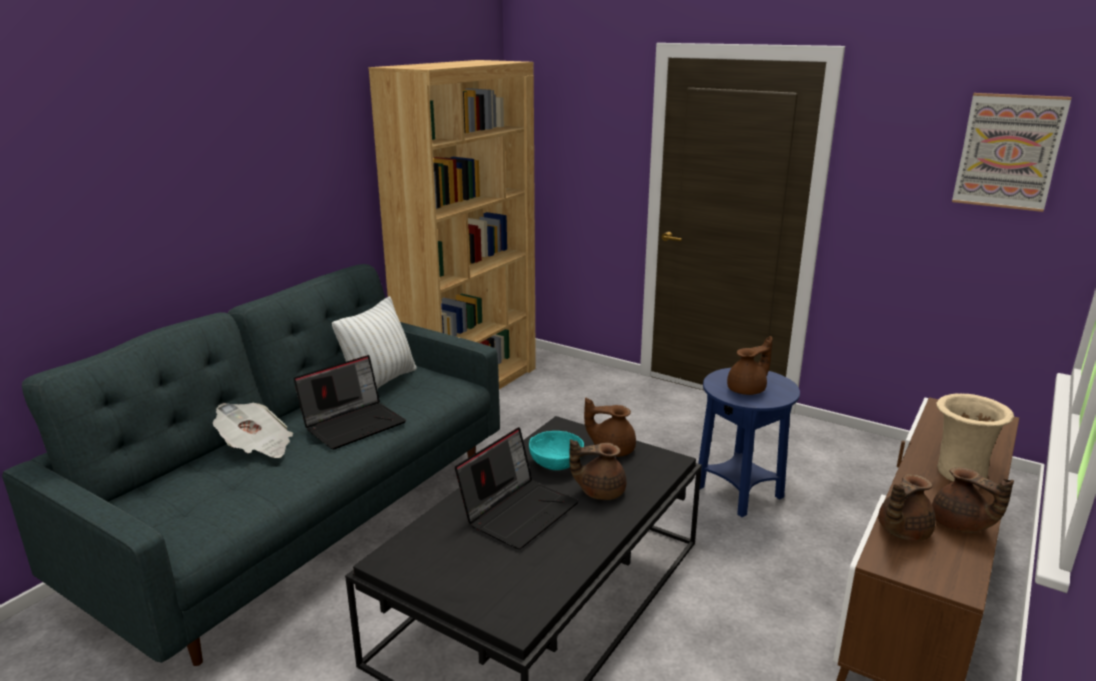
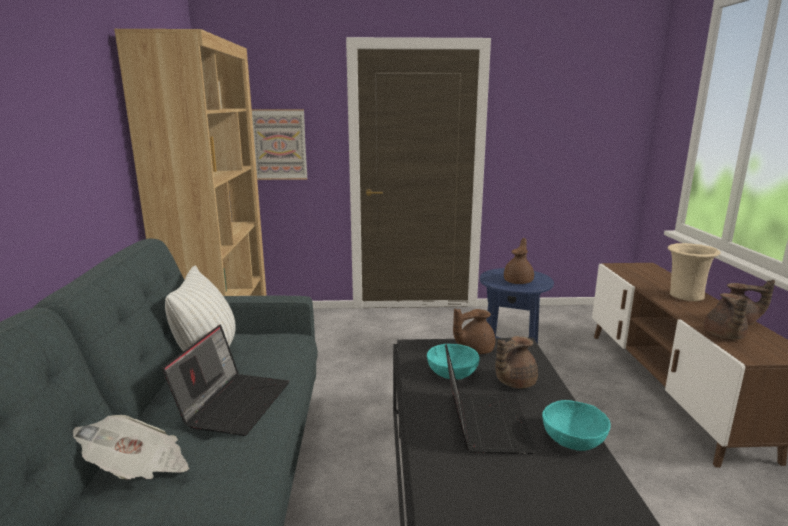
camera: 35 degrees left, 5 degrees down
(571, 555) = (573, 440): none -> turquoise bowl
(1008, 151) = (595, 104): picture -> picture (279, 144)

